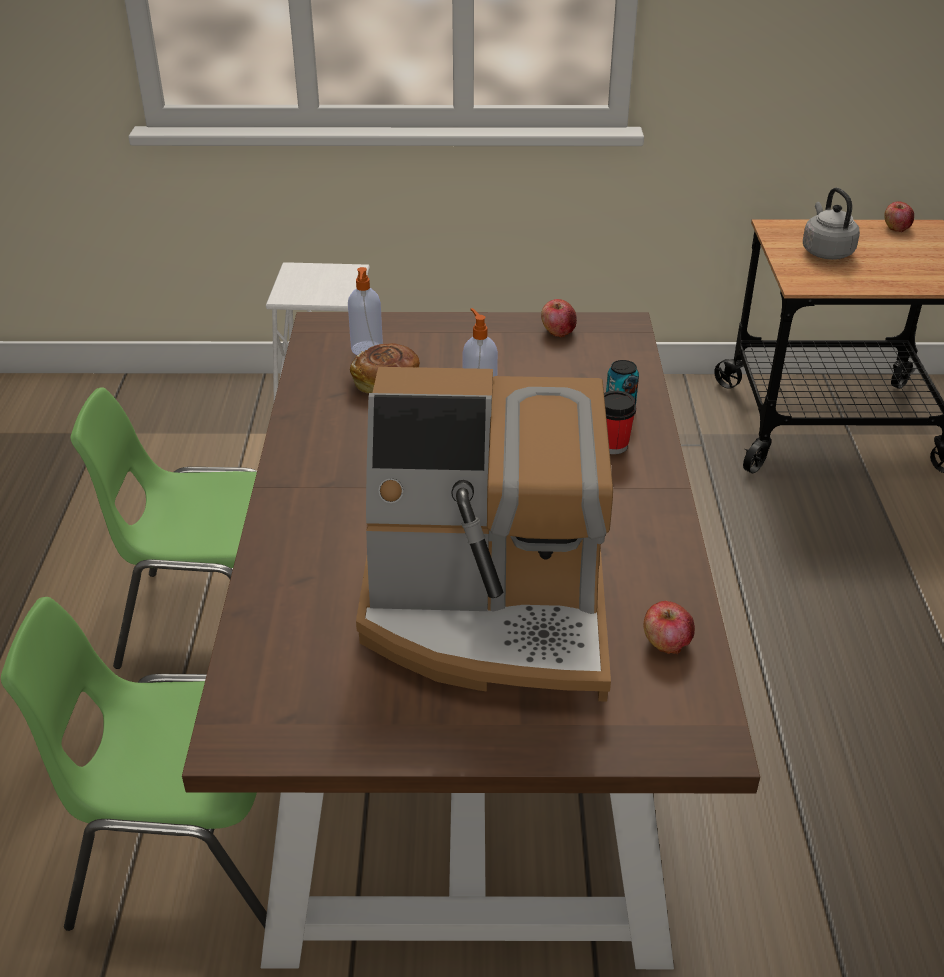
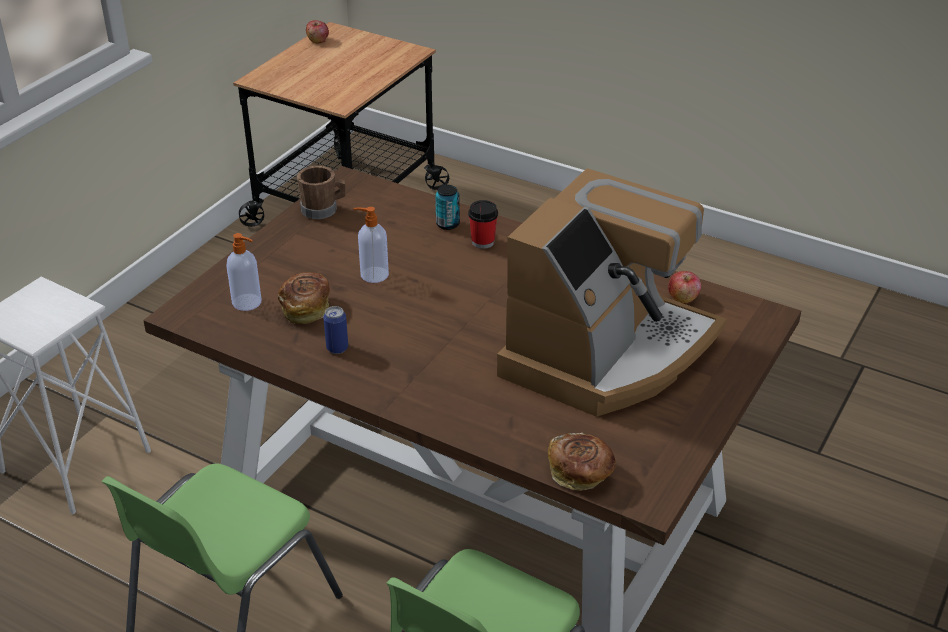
camera: 60 degrees left, 0 degrees up
(246, 665) = (580, 474): none -> bread
(339, 423) = (337, 348): none -> can
(558, 331) = (323, 210): apple -> brown mug
(825, 251) = (313, 77): grey kettle -> none

